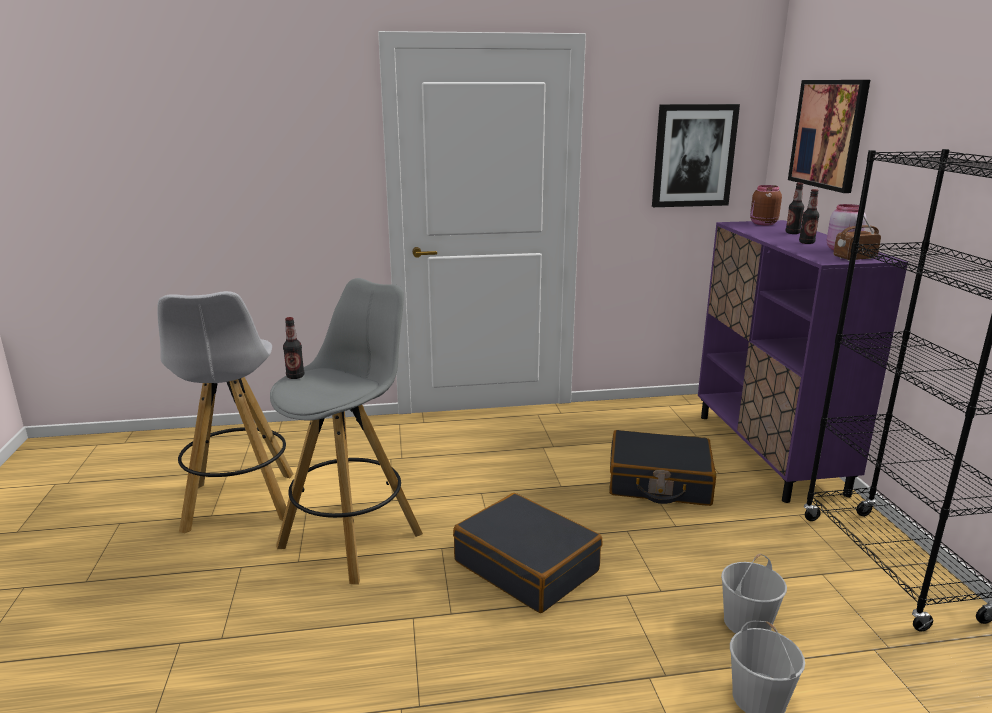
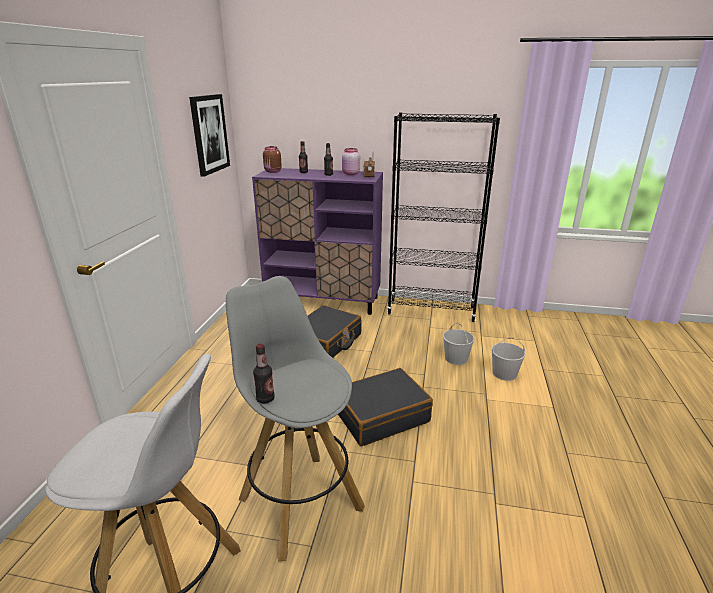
camera: 70 degrees left, 5 degrees up
(828, 134) = (295, 110): picture -> none

